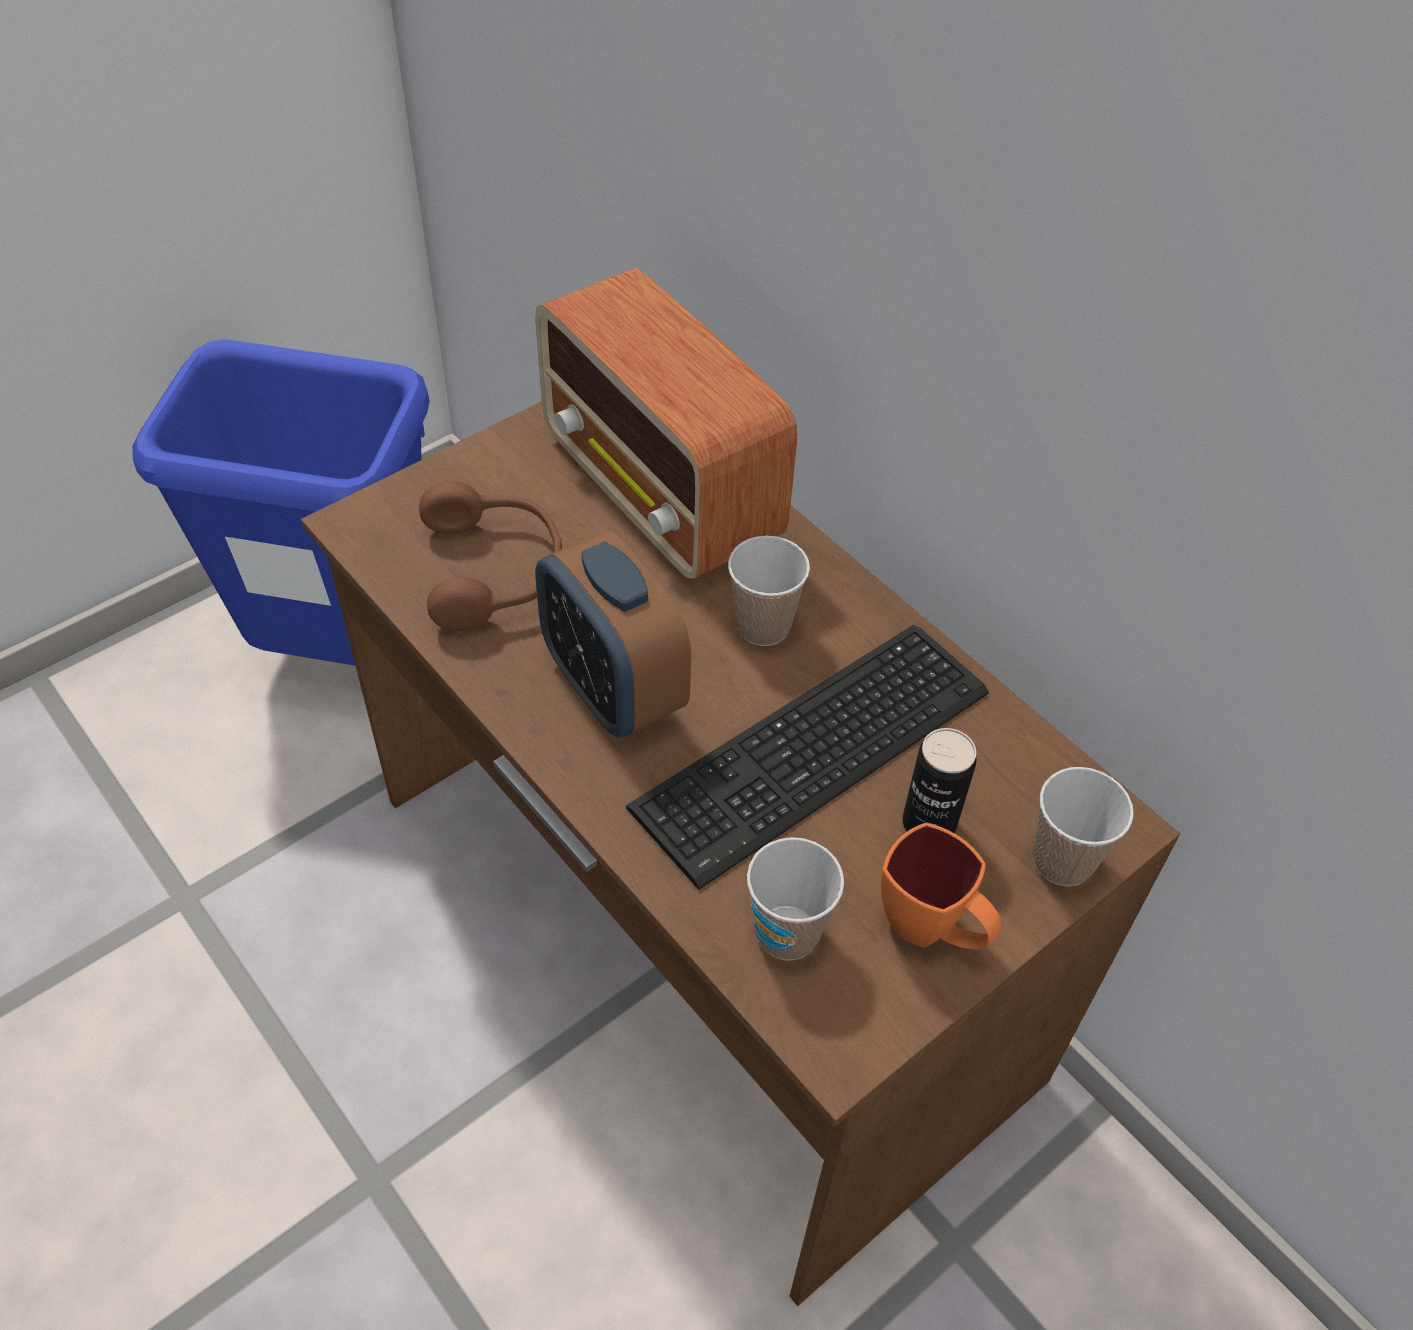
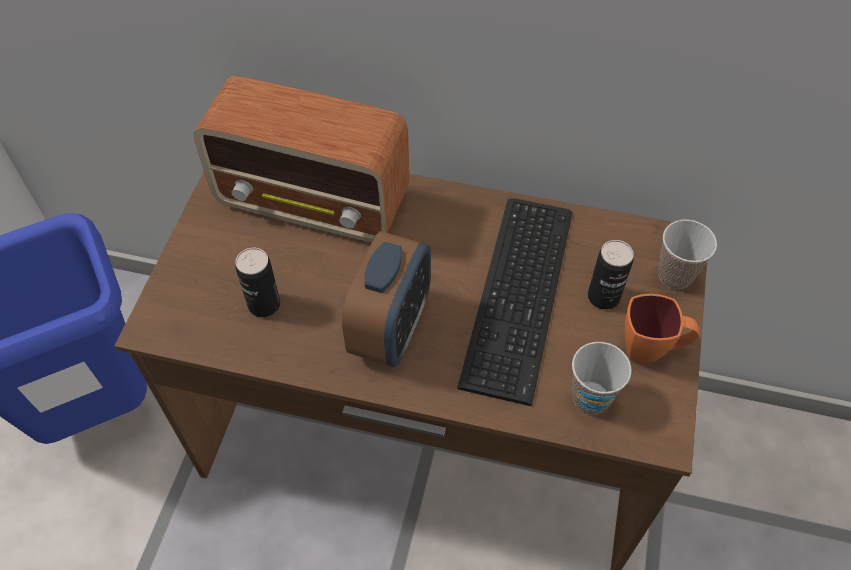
camera: 35 degrees left, 5 degrees up
(495, 571) = (264, 304): brown headphones -> can
(613, 689) = (391, 329): alarm clock -> alarm clock turned 90 degrees counterclockwise
(763, 626) = (435, 245): cup -> none

